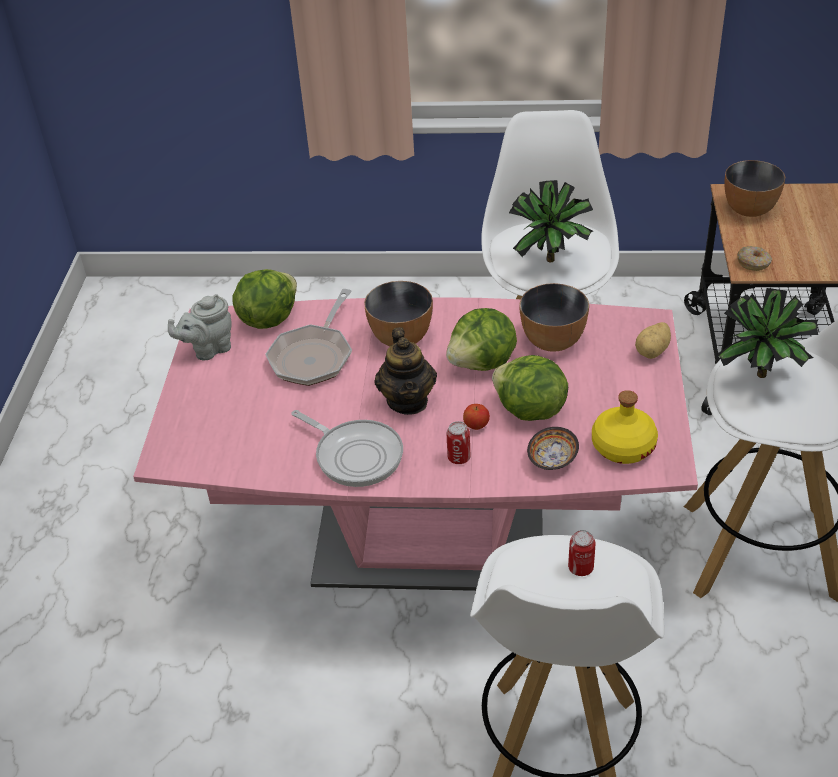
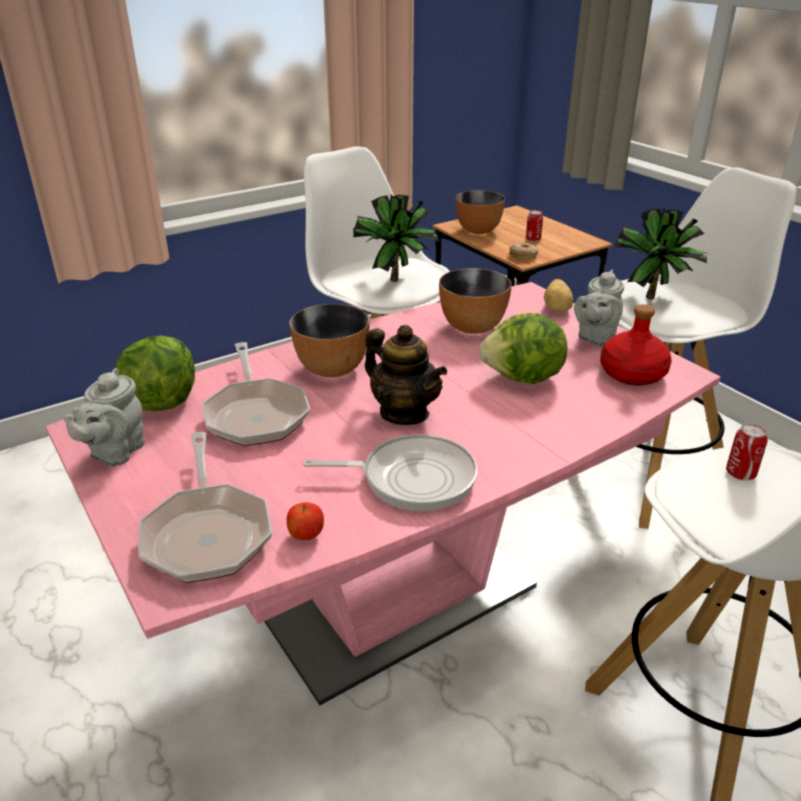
camera: 40 degrees left, 10 degrees down
(209, 433) = (207, 532): none -> frying pan
(459, 457) = (515, 437): can -> can (533, 239)
(476, 426) = (495, 407): apple -> apple (306, 535)
(483, 363) = (435, 361): lettuce -> none
(554, 459) = (594, 404): bowl -> none
(622, 446) = (631, 374): yellow bottle -> red bottle
(643, 397) = (595, 337): none -> grey teapot

